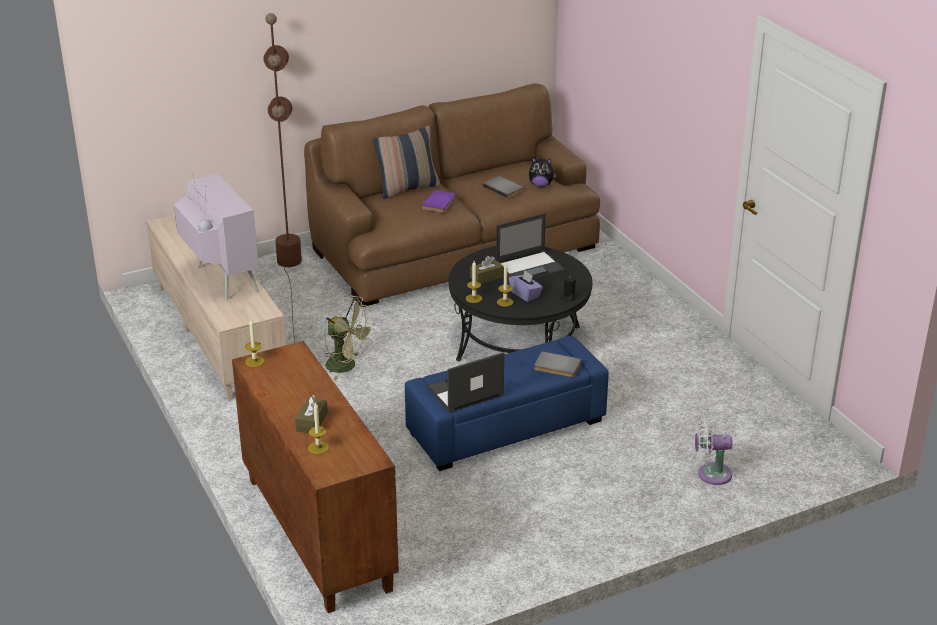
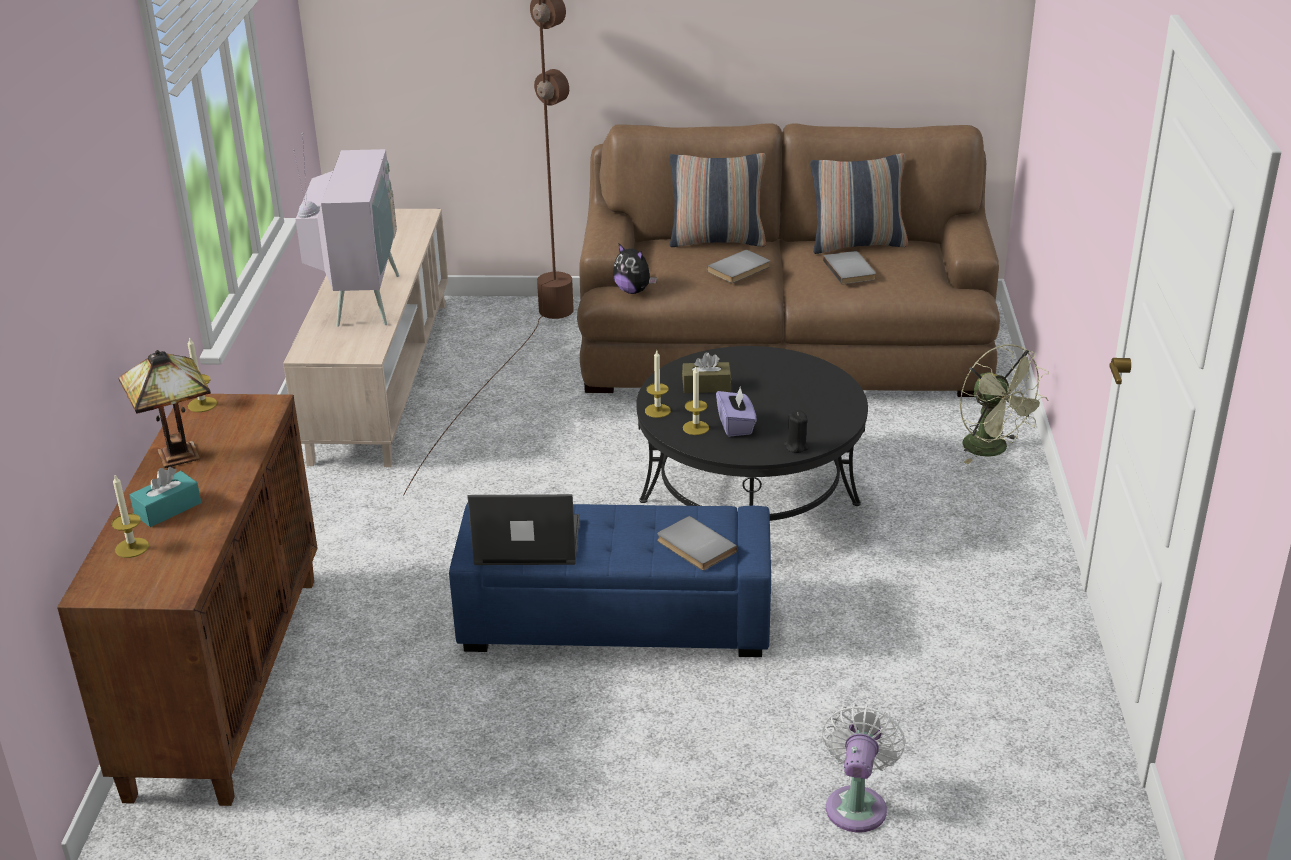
camera: 30 degrees right, 0 degrees up
(281, 393) = (181, 456): none -> table lamp
(312, 422) = (168, 509): brown tissue box -> turquoise tissue box
(347, 366) = (491, 465): green fan -> green fan (993, 450)
(440, 203) = (740, 269): purple book -> grey book
(492, 171) = (857, 244): none -> pillow
(531, 267) = (784, 389): laptop -> none
(541, 185) = (910, 278): plush toy -> plush toy (633, 291)
(710, 474) = (857, 804): white fan -> white fan turned 75 degrees clockwise

